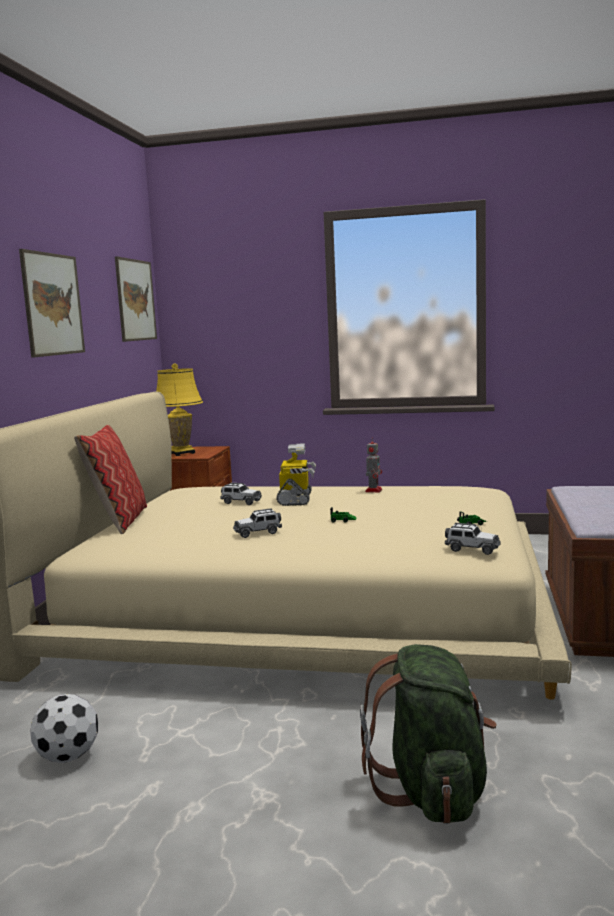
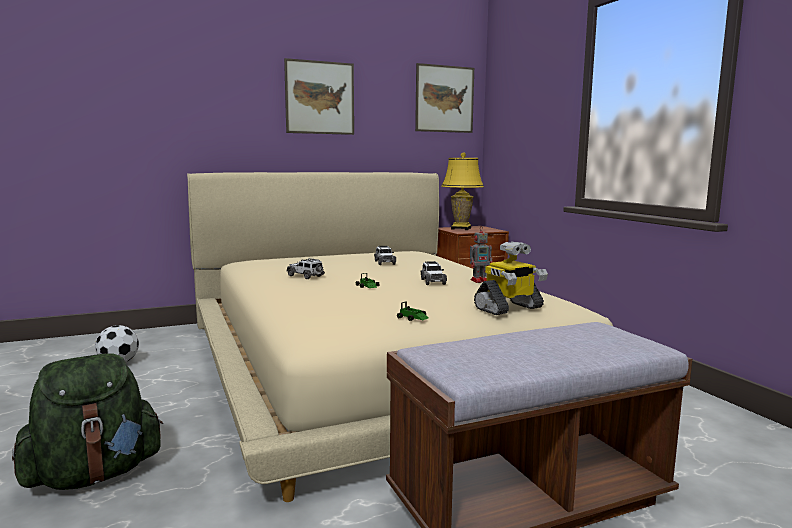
camera: 55 degrees right, 0 degrees up
(118, 521) = (310, 254): pillow -> none
(296, 499) = (412, 270): toy robot -> toy robot (509, 308)
(472, 549) = (322, 327): toy car -> toy car (432, 281)

